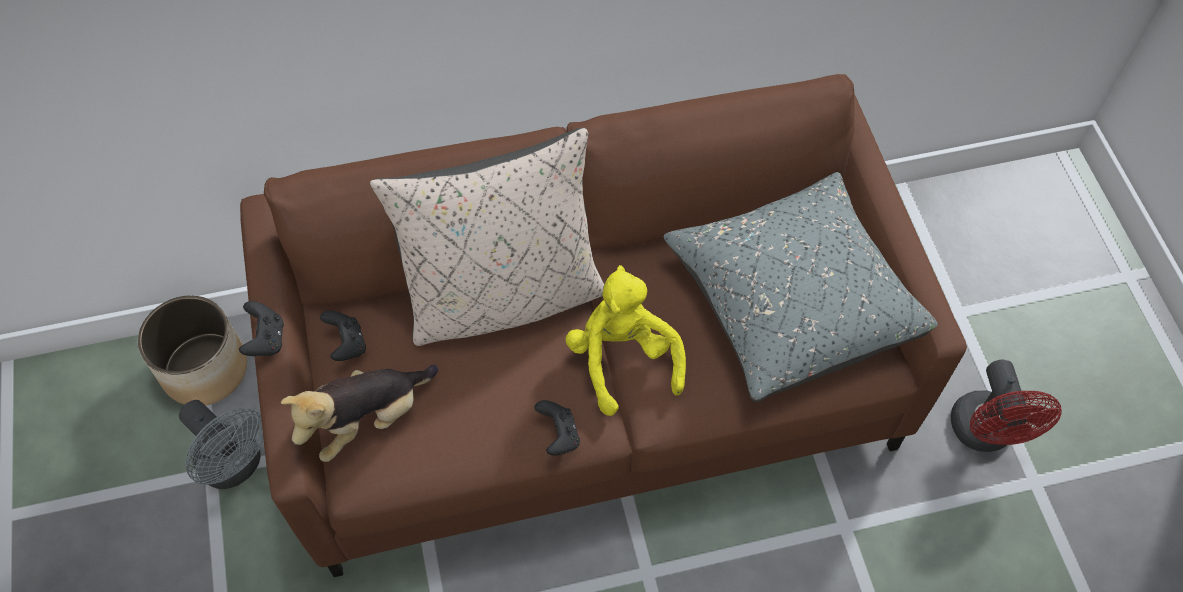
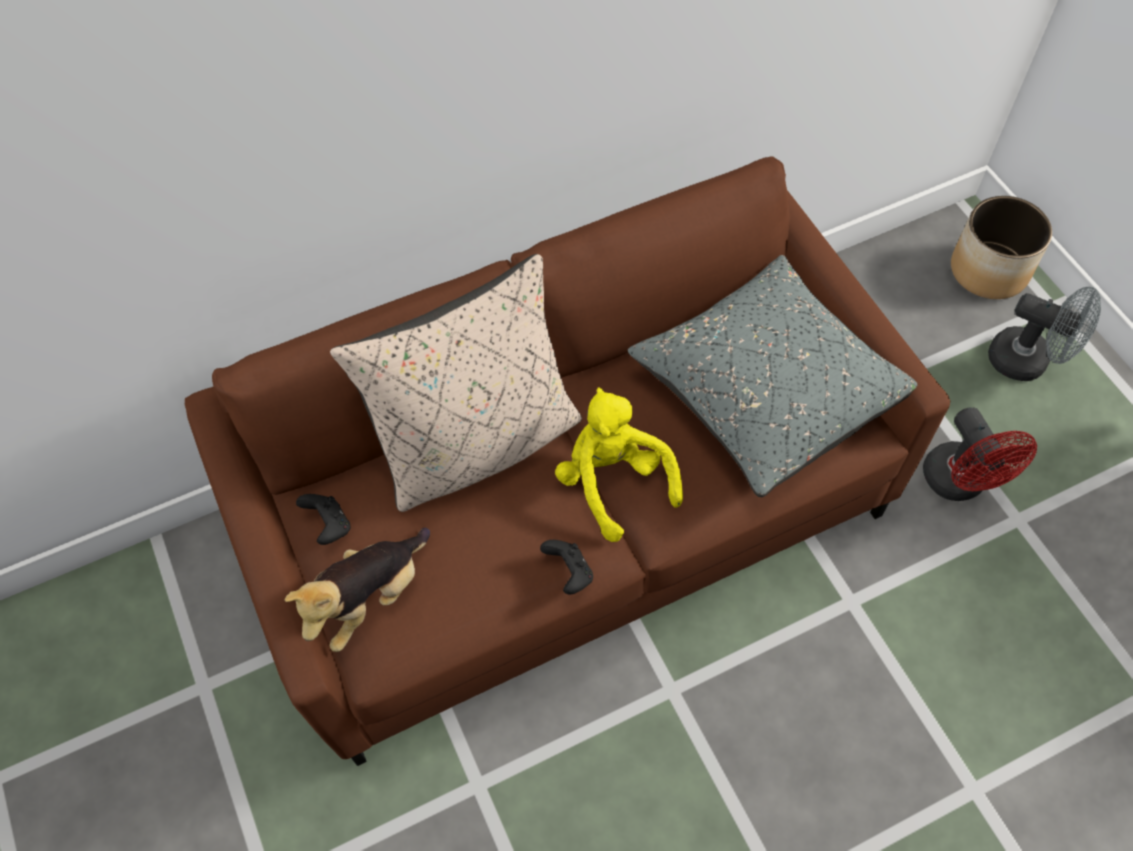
camera: 10 degrees left, 0 degrees up
(206, 368) = (174, 581): planter -> planter (989, 270)
(236, 466) = (229, 674): grey fan -> grey fan (1028, 361)
(266, 340) = (246, 538): black game controller -> none

